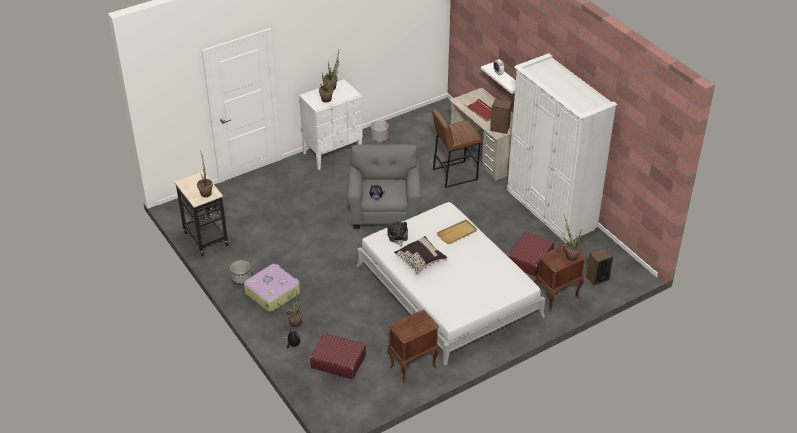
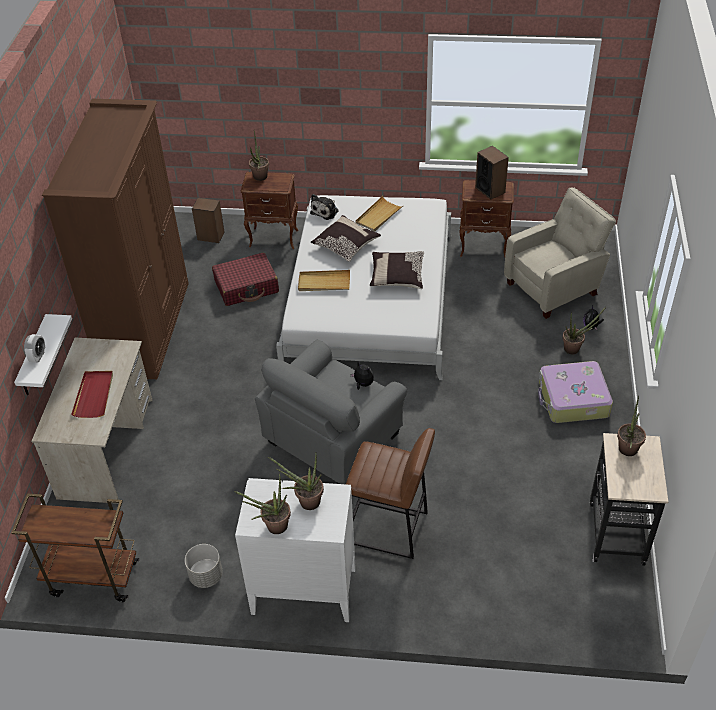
camera: 140 degrees left, 5 degrees up
(241, 279) = (601, 439): planter -> none
(338, 361) = (554, 288): red suitcase -> beige armchair
(397, 237) = (394, 314): plush toy -> plush toy (325, 211)
(424, 116) = (92, 579): none -> brown cart
(454, 174) = (185, 441): brown stool -> brown stool (391, 528)
(473, 262) = (346, 245): none -> pillow
(476, 291) = (378, 216): none -> beige tray
(500, 128) = (113, 354): speaker -> speaker (490, 190)
(551, 209) = (146, 327): white wardrobe -> brown wardrobe

